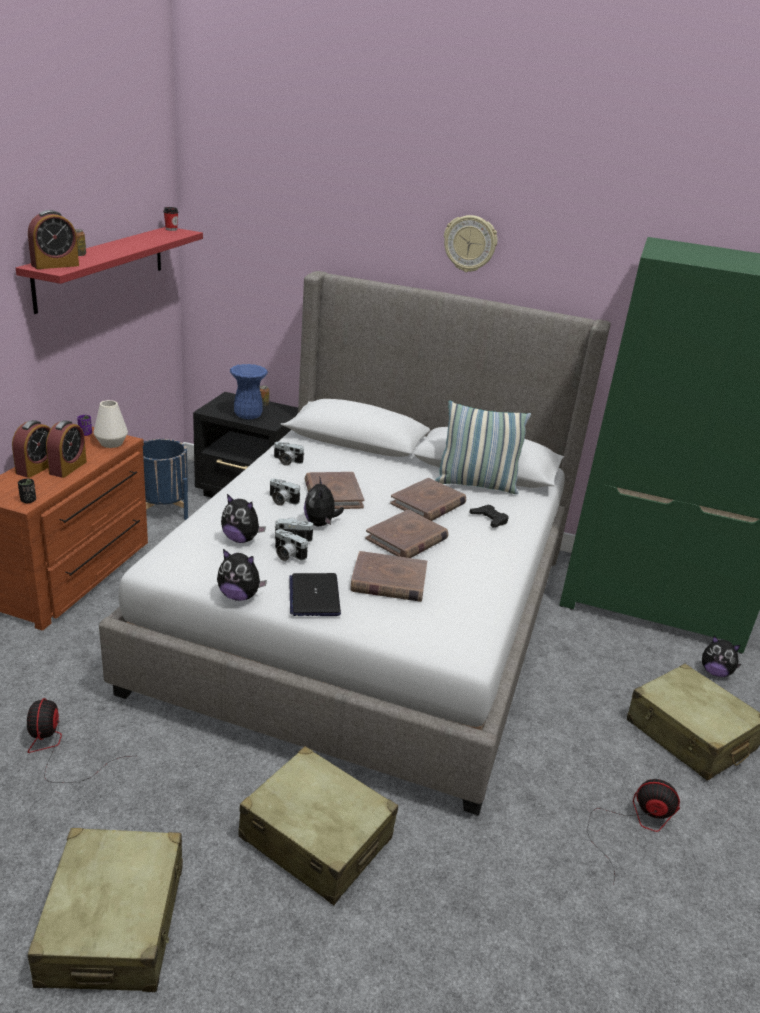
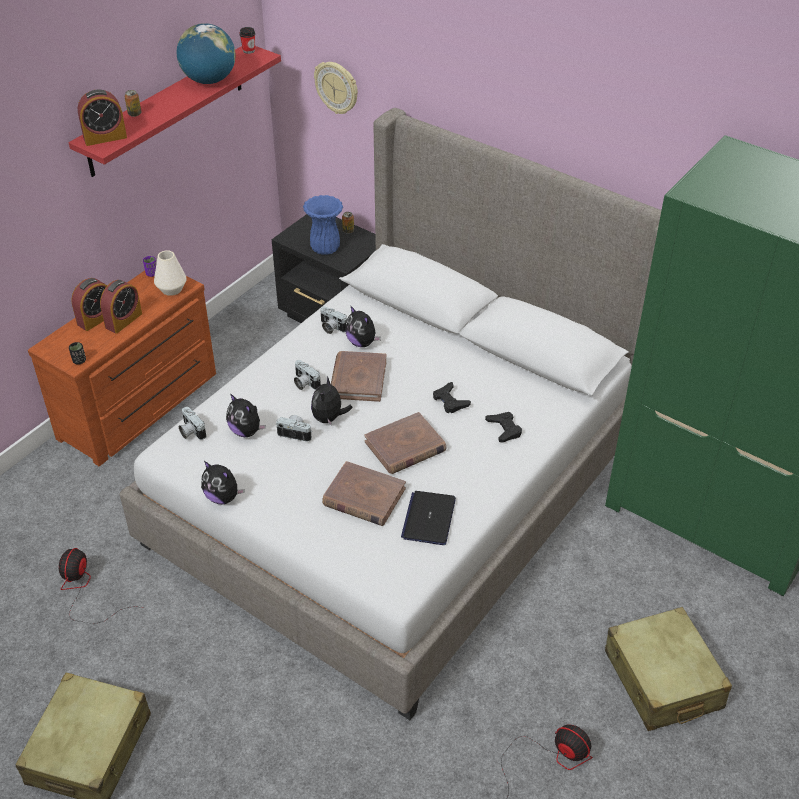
camera: 20 degrees right, 15 degrees up
(143, 241) = (209, 80): none -> globe
(163, 510) = (242, 332): blue planter -> none
(287, 555) = (281, 455): camera -> camera (190, 431)
(314, 596) = (287, 506): laptop -> laptop (429, 518)
(316, 838) = (263, 712): beige suitcase -> none
(428, 503) = (450, 401): brown book -> black game controller
(470, 243) = (545, 105): wall clock -> wall clock (337, 87)
(476, 485) = (516, 378): pillow -> none
(715, 672) = (736, 614): plush toy -> plush toy (362, 342)

